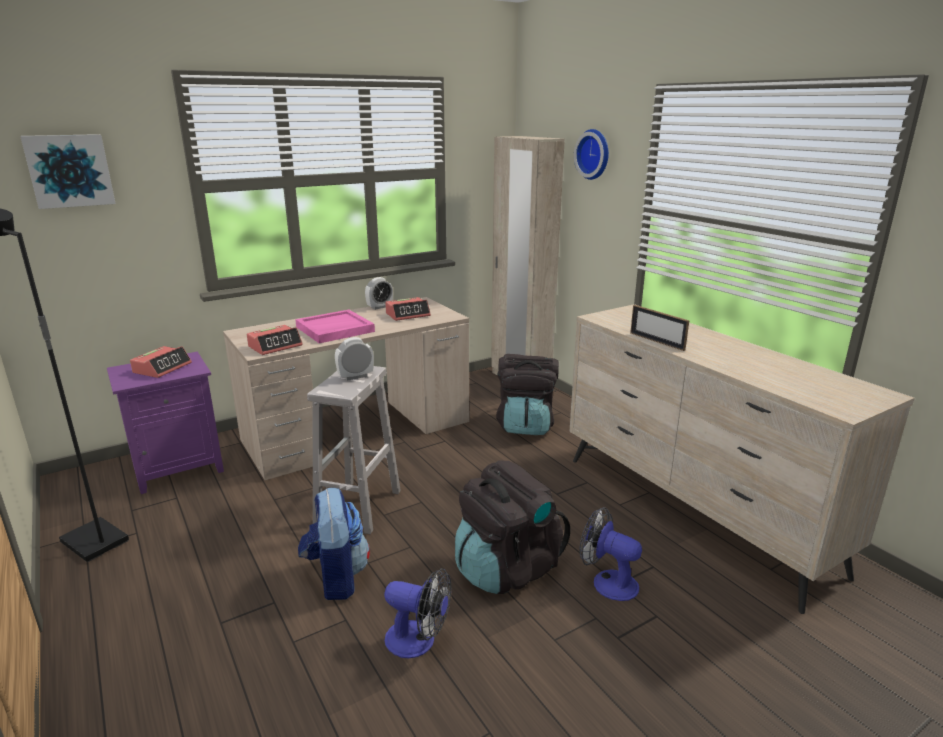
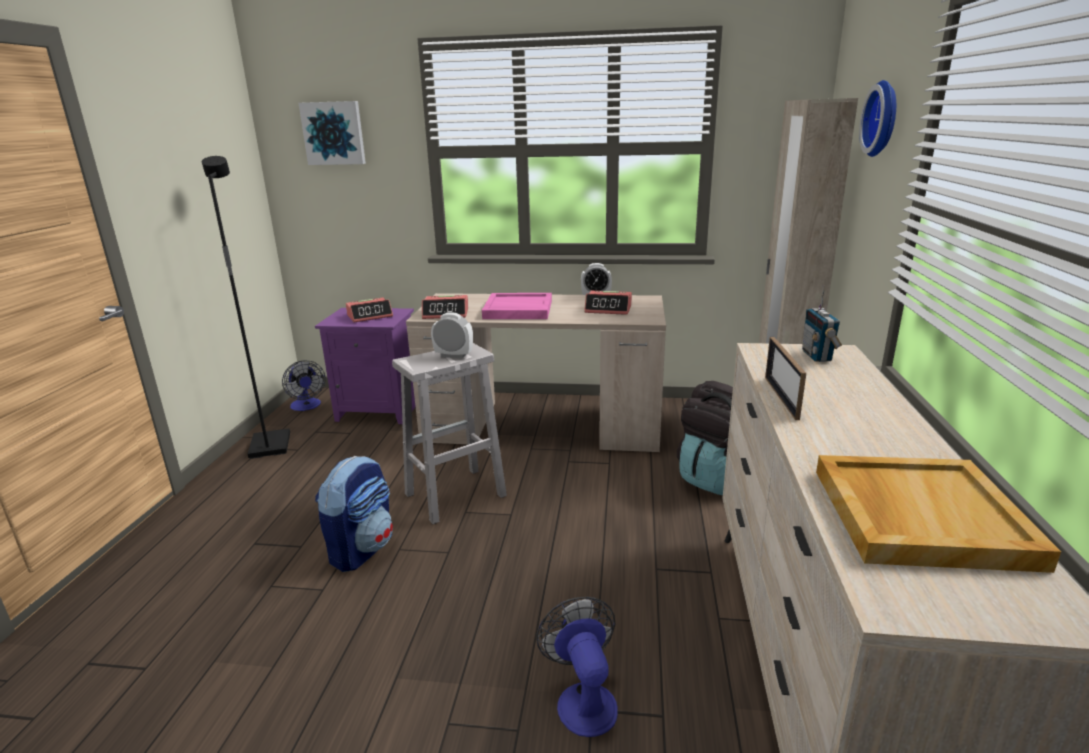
camera: 40 degrees right, 0 degrees up
(418, 641) = (343, 643): fan -> fan (307, 406)
(507, 568) = (501, 620): black backpack -> none
(630, 314) = (817, 356): none -> radio
(795, 376) = (917, 515): none -> beige tray

